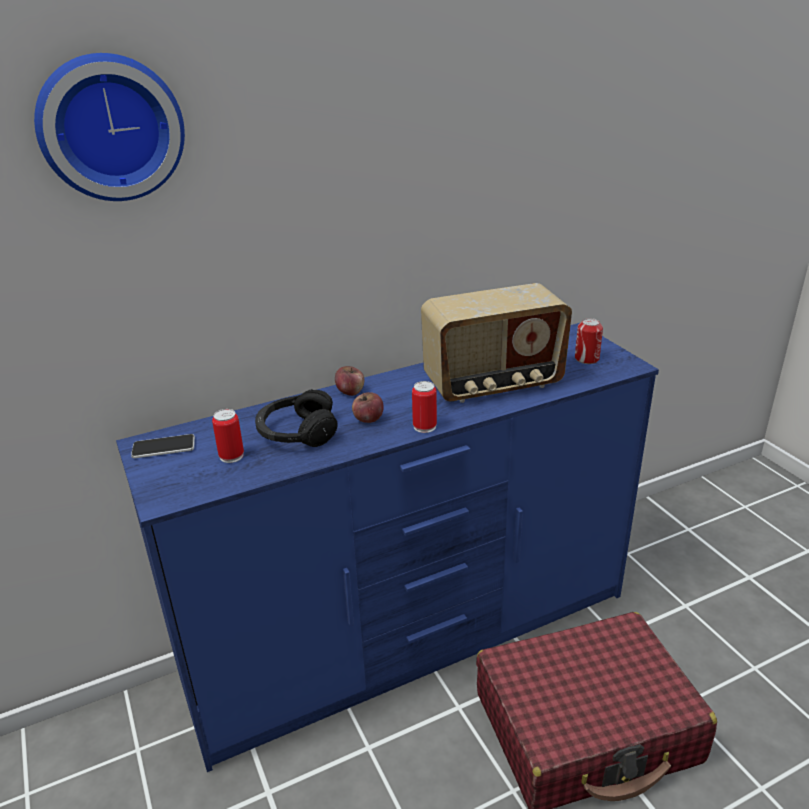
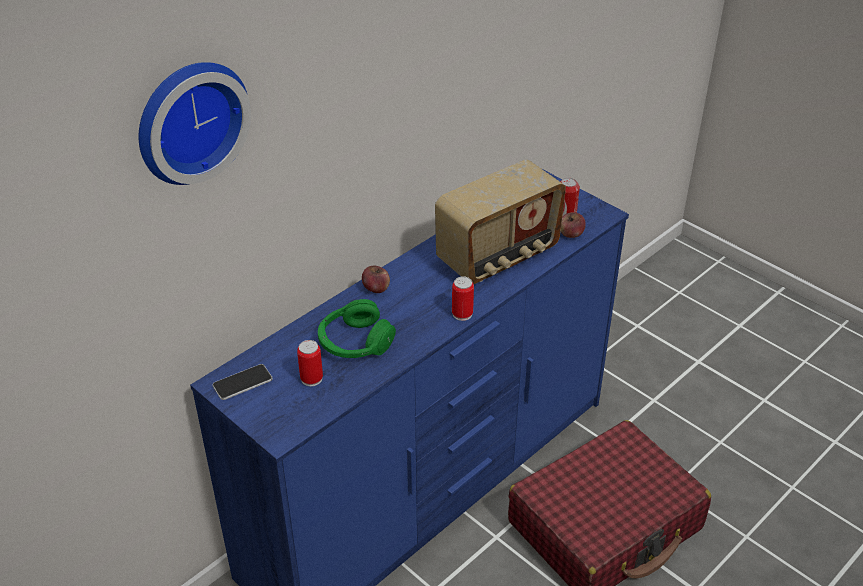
camera: 20 degrees left, 10 degrees up
(297, 432) = (354, 342): black headphones -> green headphones
(368, 419) = (409, 316): apple -> apple (570, 234)

